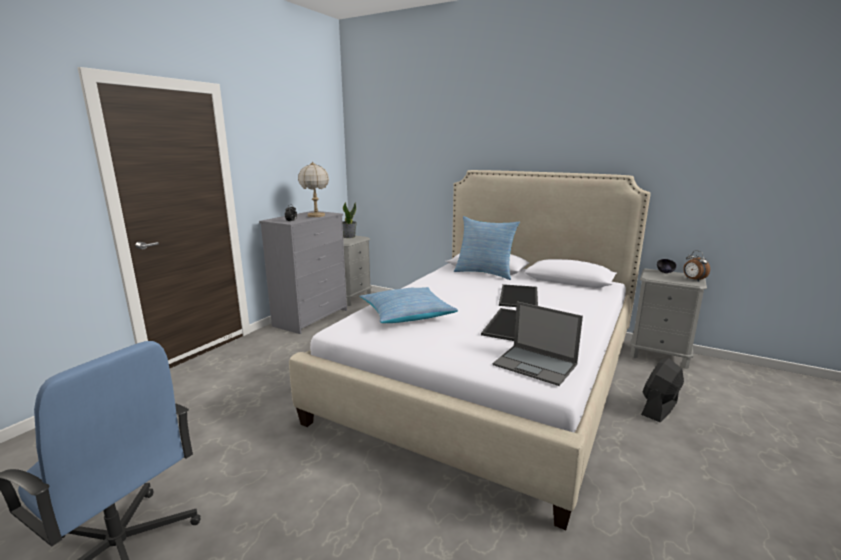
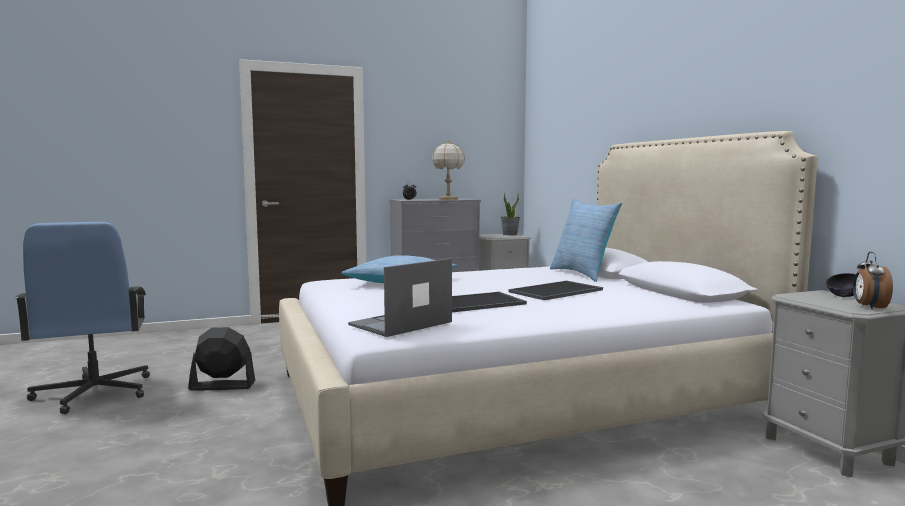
camera: 40 degrees right, 10 degrees down
(536, 365) = (400, 324): laptop -> laptop turned 60 degrees clockwise
(659, 408) = (678, 489): black fan -> black fan (222, 386)

